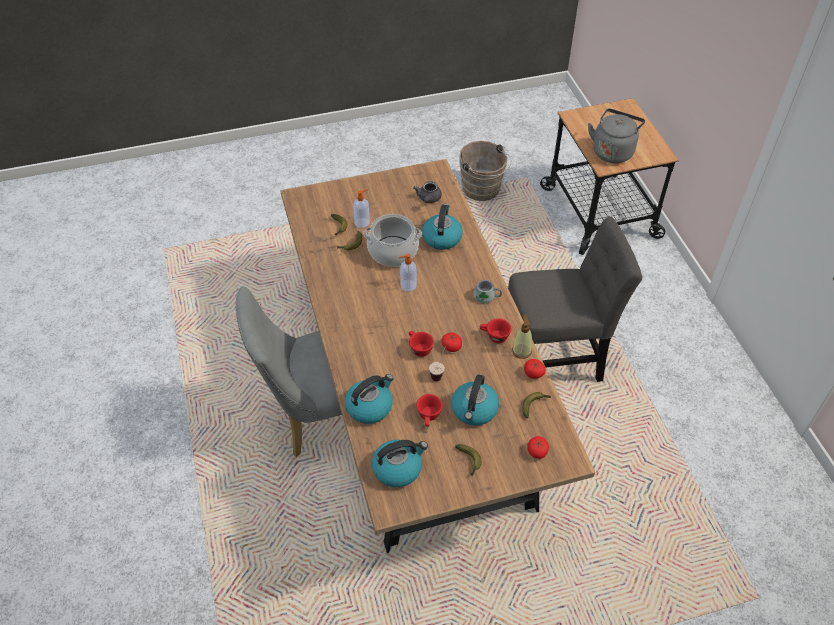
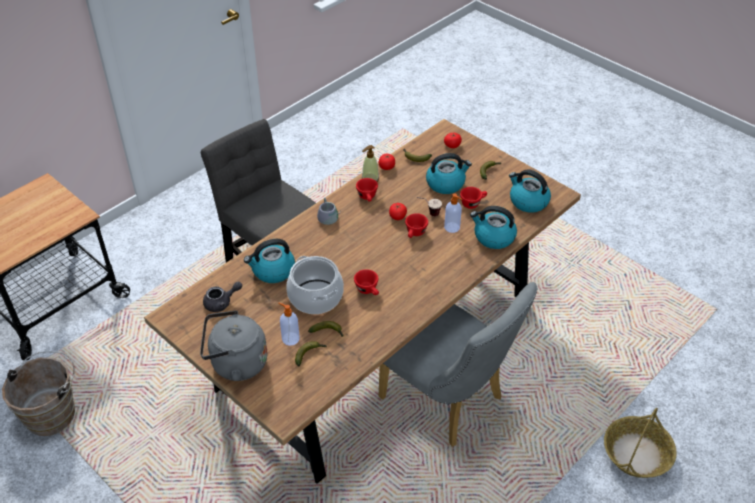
camera: 120 degrees left, 5 degrees down
(163, 525) = (637, 454): none -> basket
(374, 285) = (368, 290): none -> red cup
(407, 285) = (351, 269): soap dispenser -> soap dispenser (452, 228)
(613, 151) = (52, 216): grey kettle -> grey kettle (235, 364)

